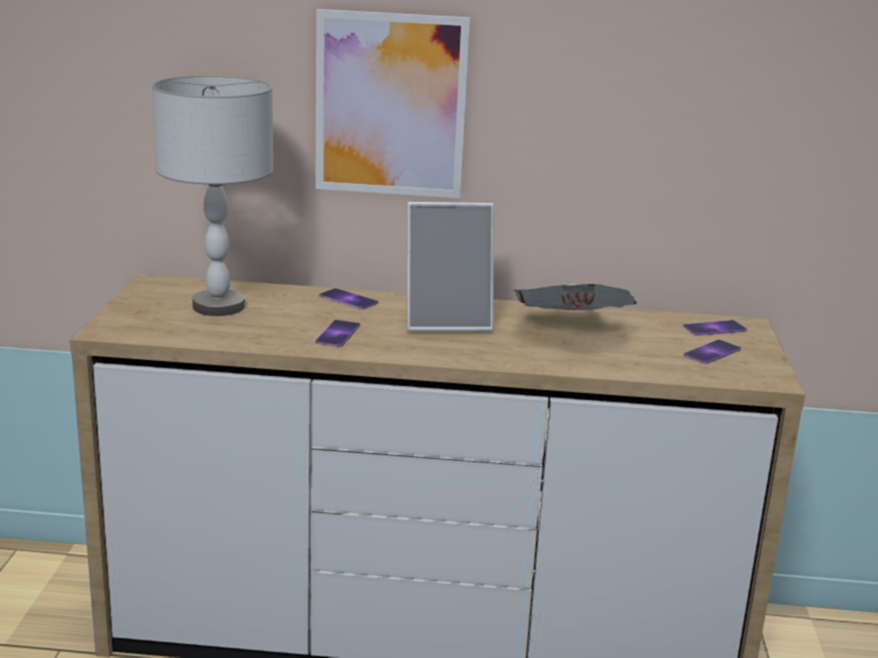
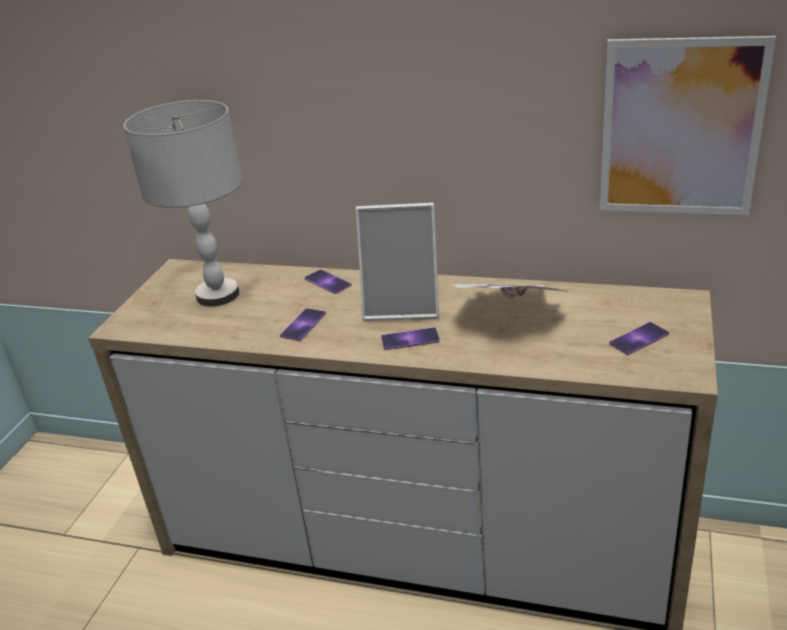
camera: 15 degrees right, 10 degrees up
(390, 105) = (346, 112): picture -> picture (680, 129)
(714, 328) = (651, 306): phone -> phone (410, 339)

